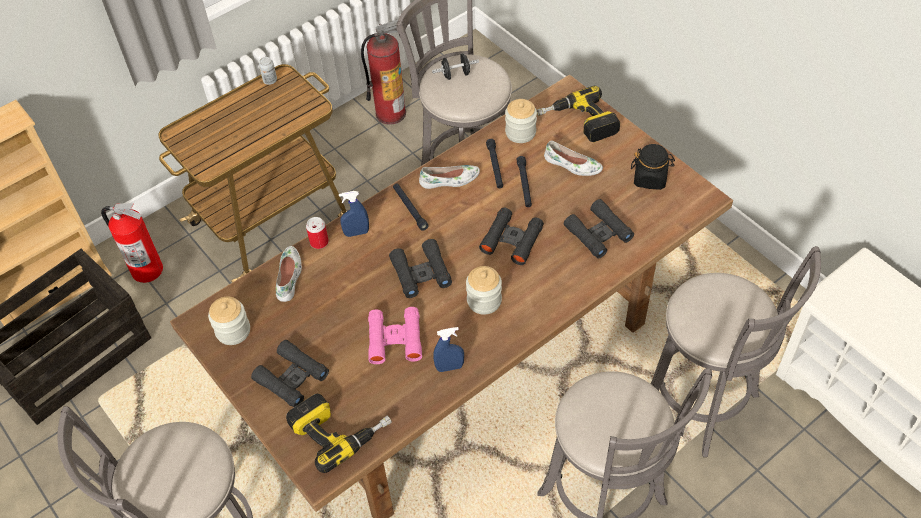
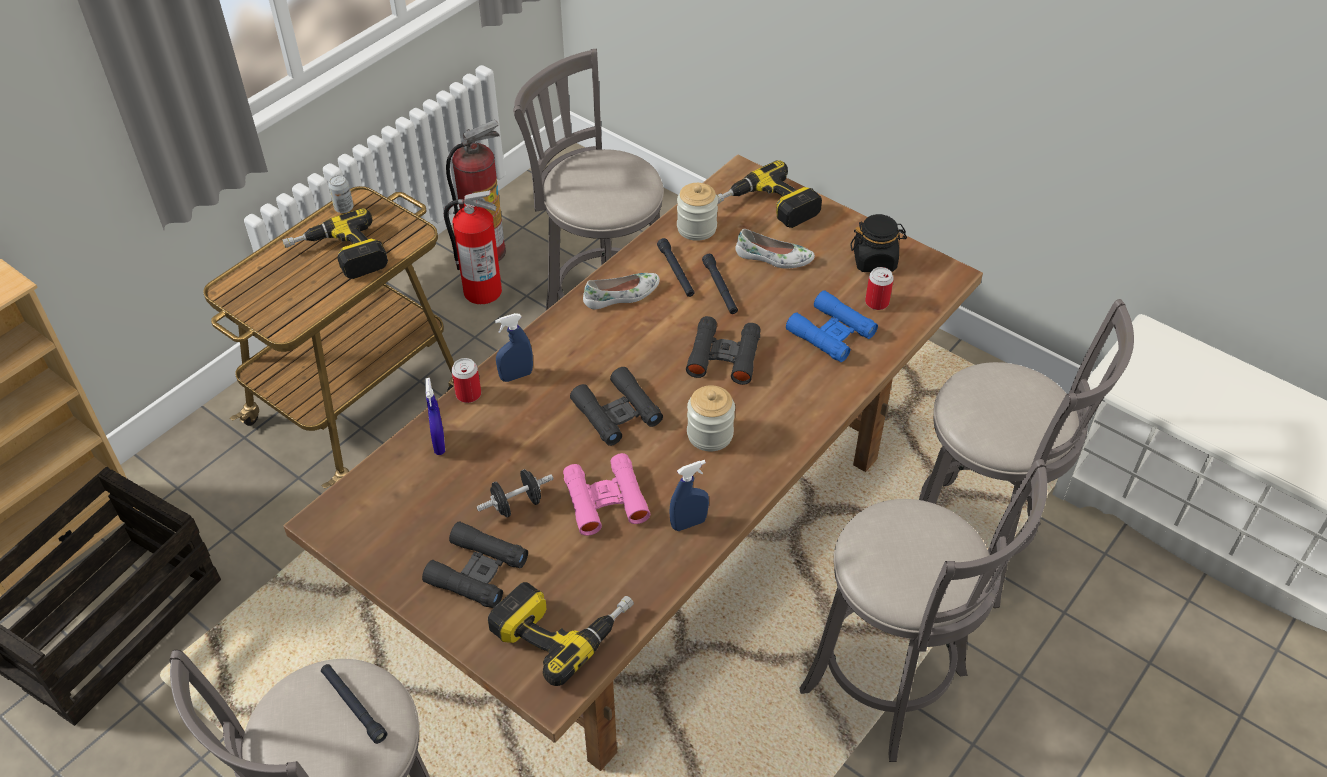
camera: 15 degrees left, 5 degrees down
(147, 269) = (194, 491): fire extinguisher -> fire extinguisher (482, 291)
(233, 331) = (378, 524): jar -> none
(257, 119) = (338, 256): none -> power drill
(289, 277) = (439, 443): white shoe -> blue spray bottle
(410, 209) = (579, 337): black flashlight -> black flashlight (353, 705)
(456, 74) = (589, 174): black dumbbell -> black dumbbell (517, 504)
(598, 233) = (831, 333): black binoculars -> blue binoculars
(641, 213) = (877, 302): none -> can

